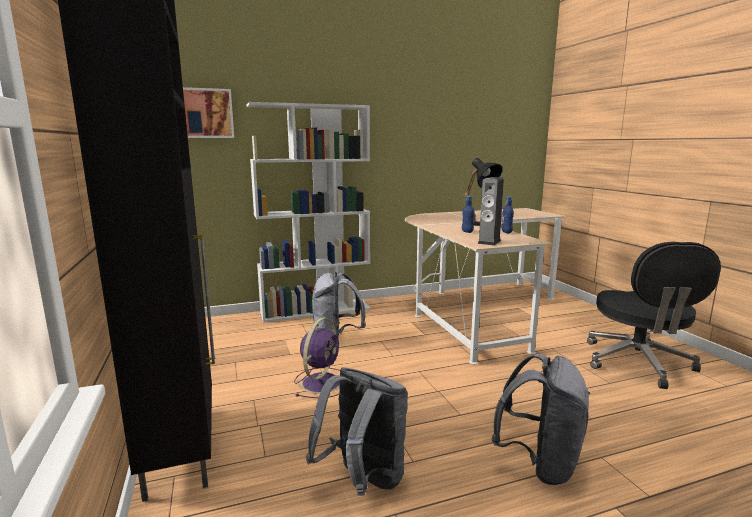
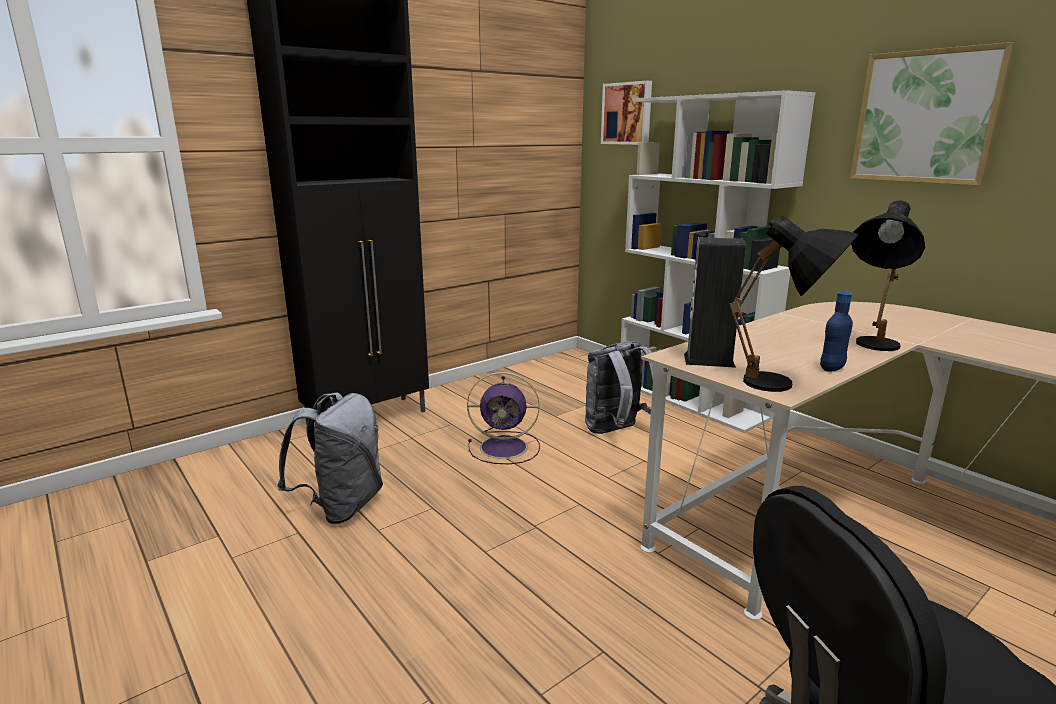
camera: 70 degrees right, 5 degrees up
(413, 123) = (926, 117): none -> picture
(467, 232) = (777, 343): blue bottle -> none
(529, 239) = (785, 387): none -> black table lamp
(540, 463) = (397, 629): grey backpack -> none

